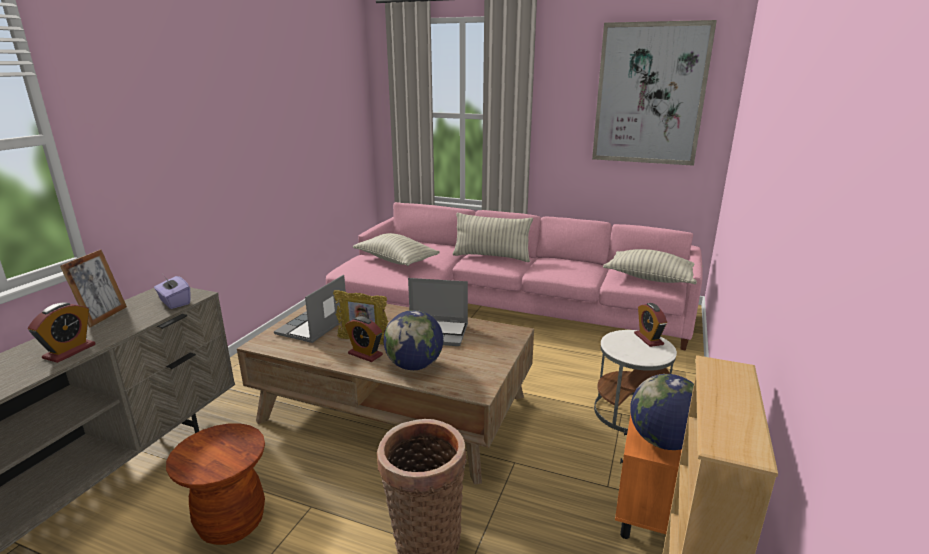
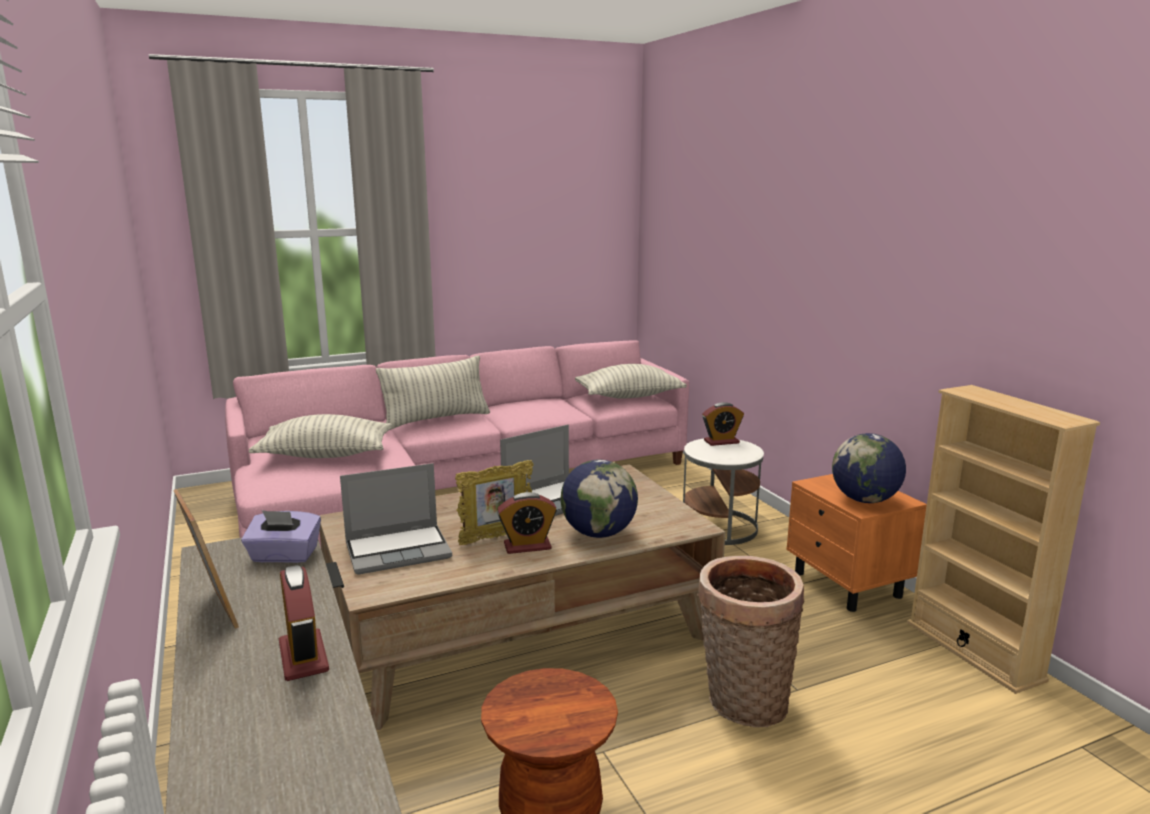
camera: 45 degrees left, 5 degrees down
(313, 327) = (399, 550): laptop -> laptop turned 90 degrees counterclockwise
(648, 339) = (721, 442): alarm clock -> alarm clock turned 45 degrees counterclockwise
(649, 94) = (555, 193): picture -> none

